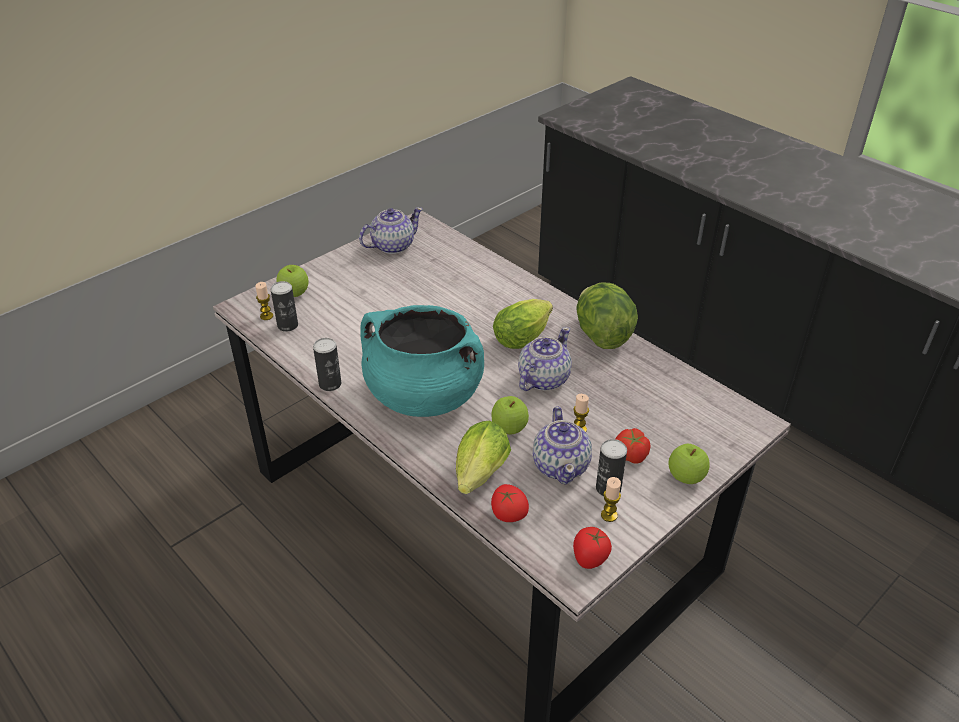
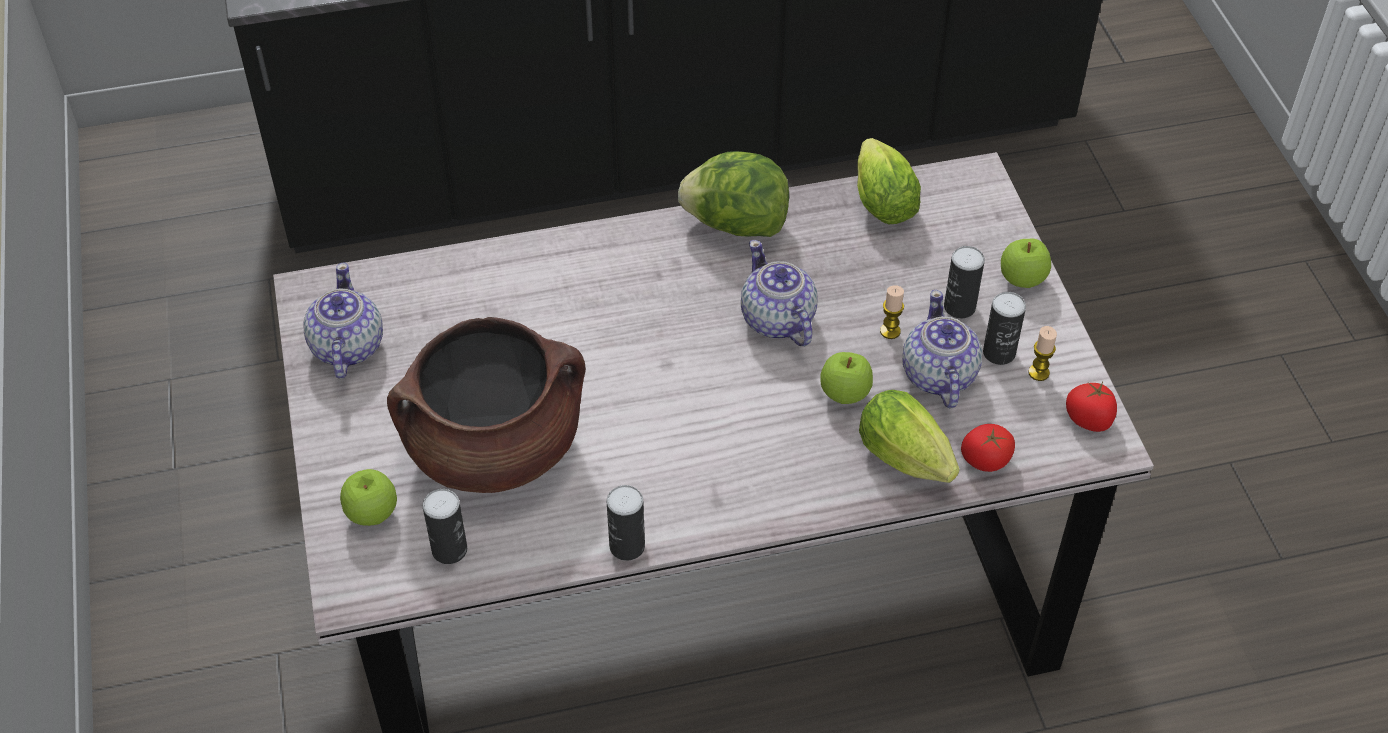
camera: 60 degrees left, 10 degrees up
(266, 316) = (403, 569): candle -> none
(365, 313) = (494, 446): none -> brown cooking pot
(423, 395) = (724, 453): turquoise cooking pot -> none
(524, 336) = (681, 298): lettuce -> lettuce (881, 199)
(561, 465) = (938, 376): teapot -> teapot turned 120 degrees counterclockwise
(630, 454) = (959, 307): tomato -> can

